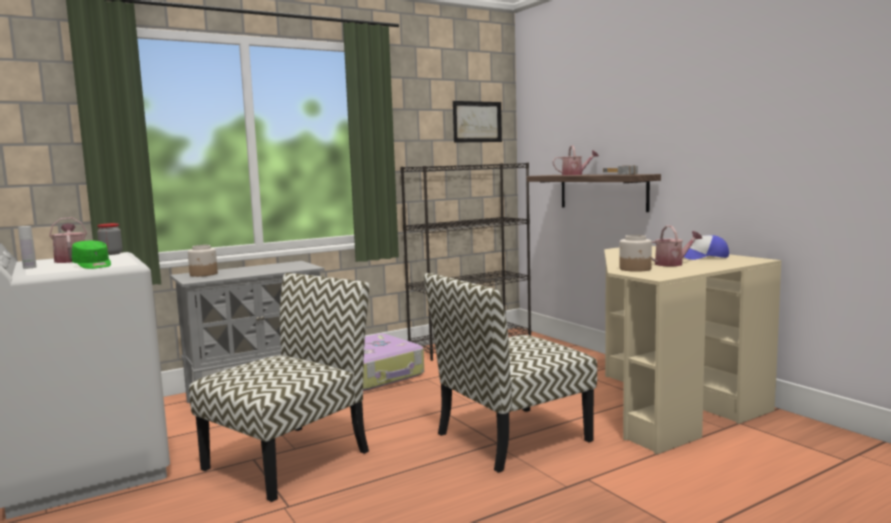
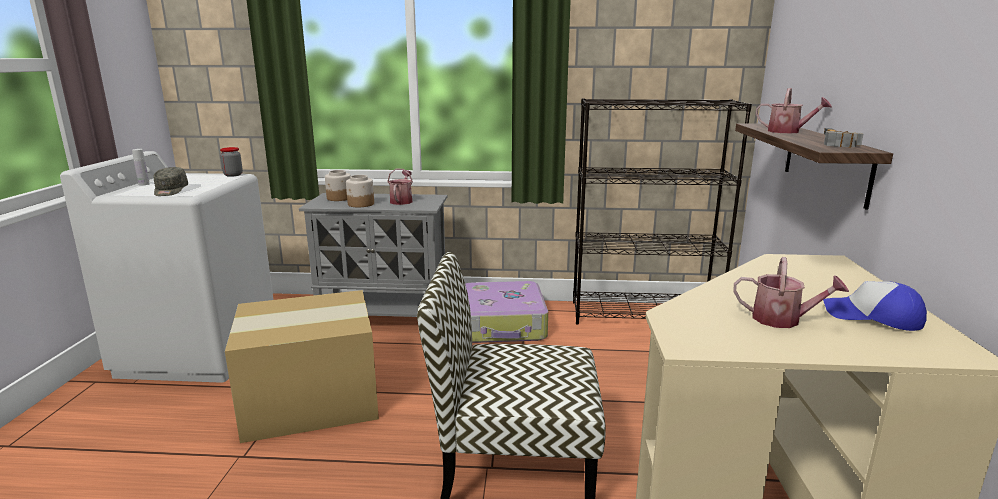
camera: 35 degrees right, 10 degrees up
(71, 260) = (190, 178): watering can -> watering can (402, 201)
(93, 265) = (170, 191): green cap -> grey cap
(289, 459) = (313, 400): chair -> cardboard box
(477, 122) = (702, 42): picture -> none
(635, 269) = (699, 315): jar -> jar (361, 204)

